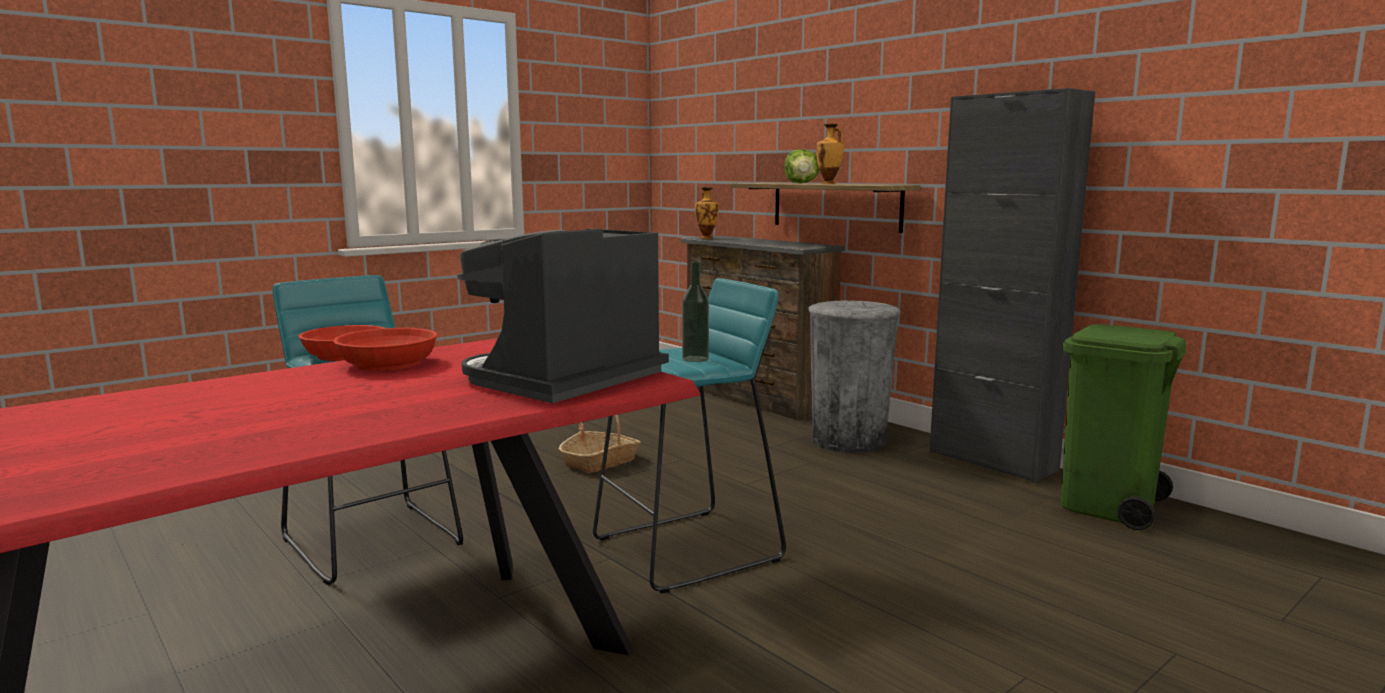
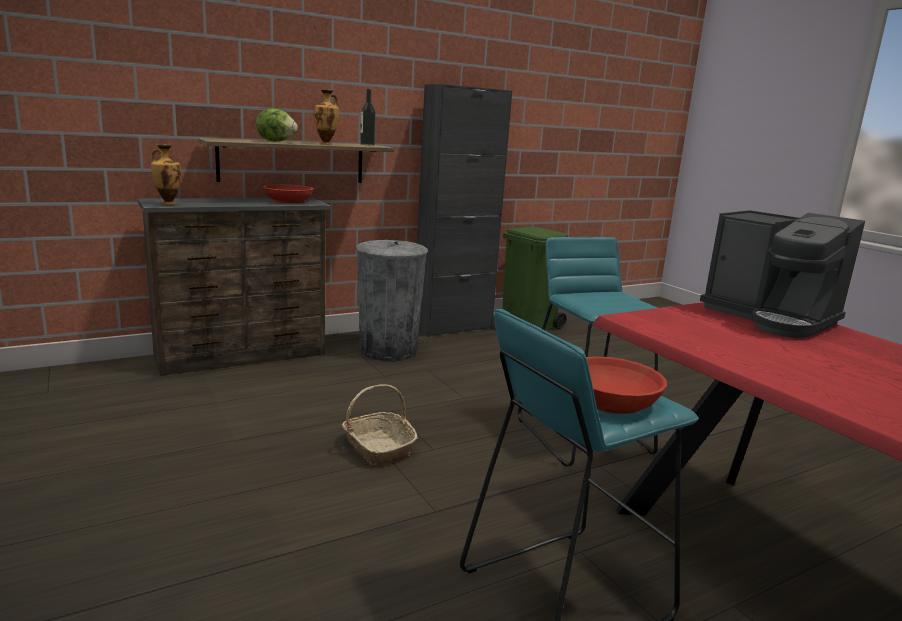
camera: 80 degrees left, 5 degrees up
(388, 363) = (750, 359): red bowl -> red bowl (288, 201)
(695, 359) = (611, 297): bottle -> bottle (367, 144)

